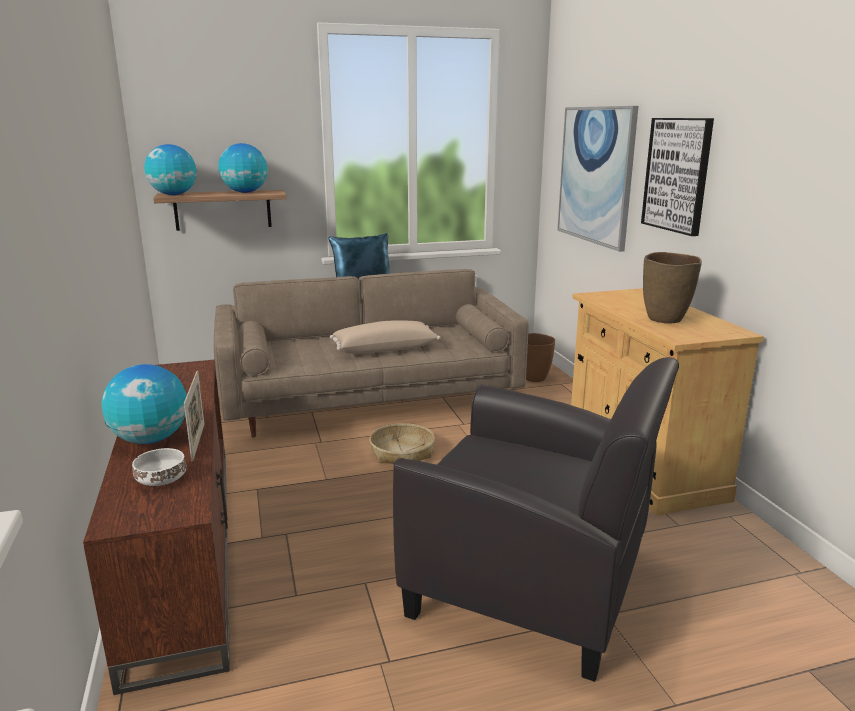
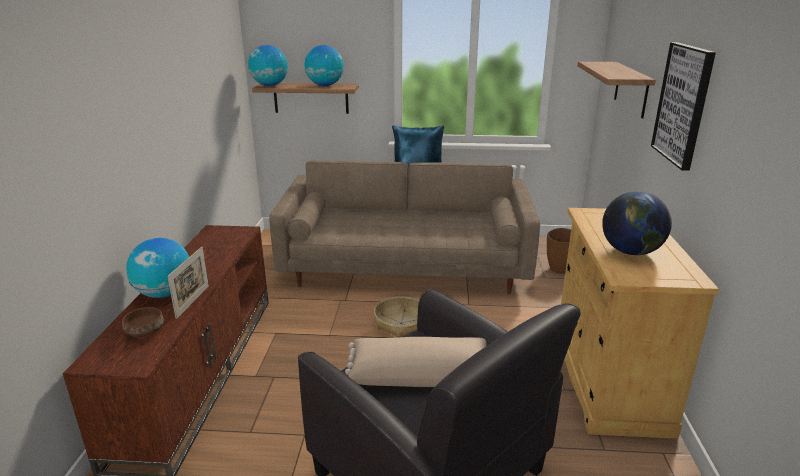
camera: 20 degrees right, 5 degrees up
(162, 480) = (145, 331): white bowl -> brown bowl
(384, 349) = (414, 229): beige pillow -> beige pillow (420, 375)
(595, 175) = (631, 89): picture -> shelf
(665, 319) = (631, 251): brown vase -> globe

